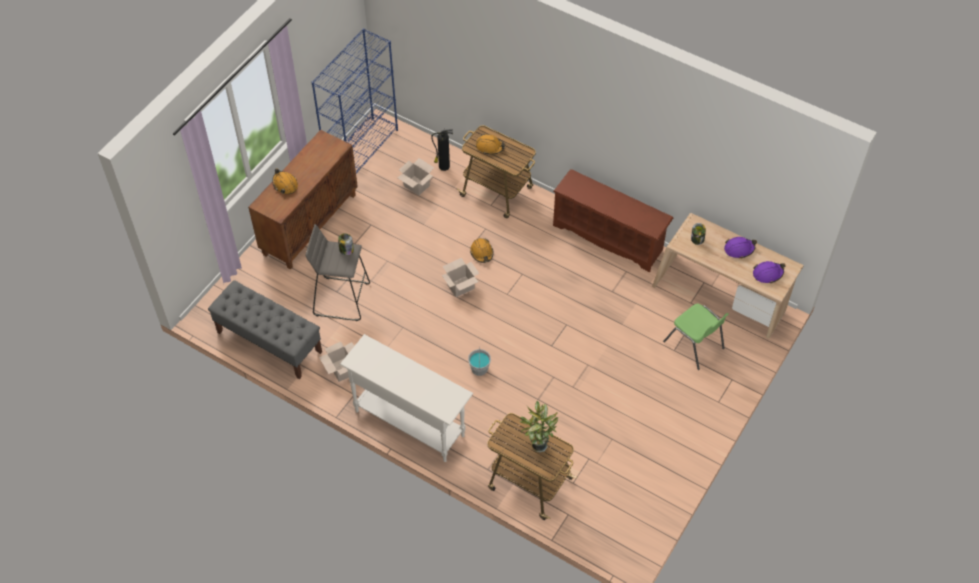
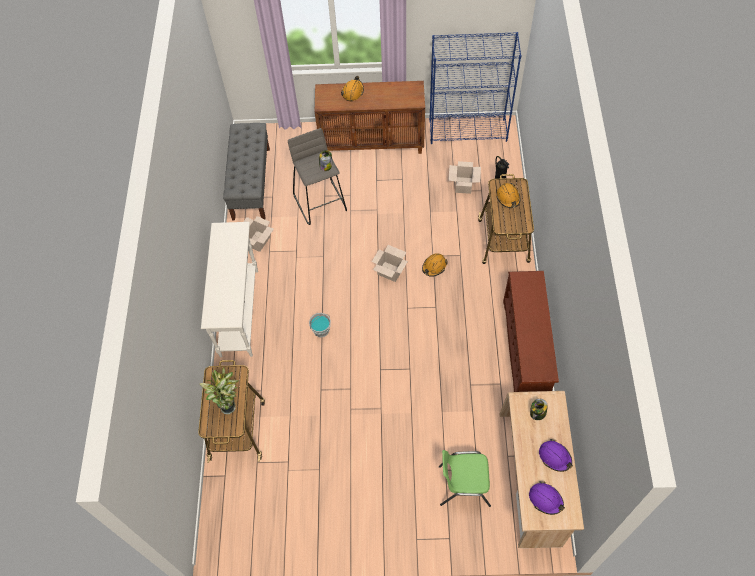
camera: 60 degrees right, 5 degrees up
(694, 345) = (463, 485): green chair -> green chair turned 75 degrees clockwise

